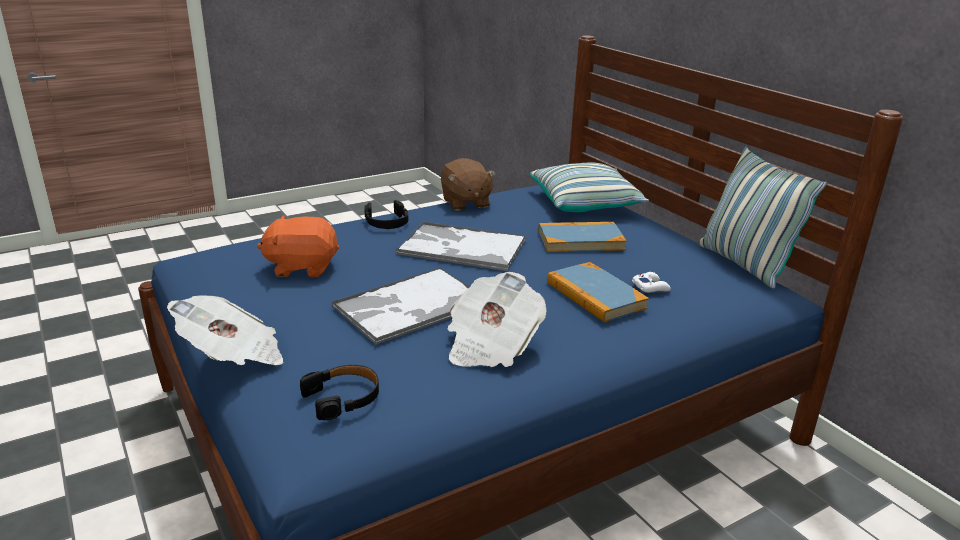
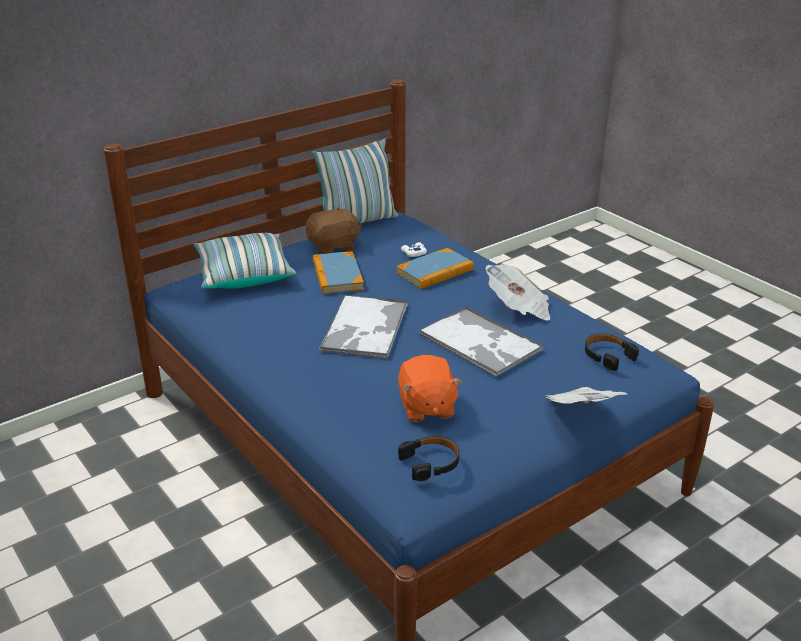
camera: 95 degrees left, 5 degrees up
(387, 222) = (309, 374): black headphones -> black headphones (431, 463)
(465, 203) = (245, 336): brown plush toy -> brown plush toy (333, 247)

